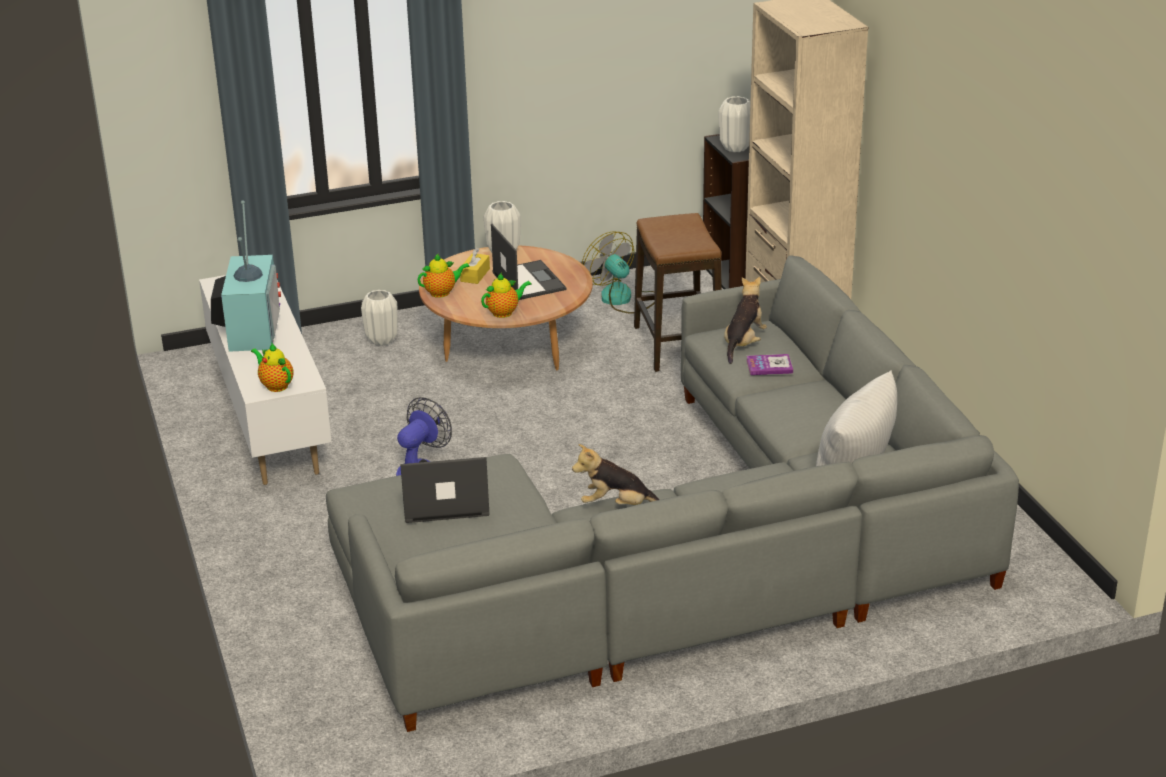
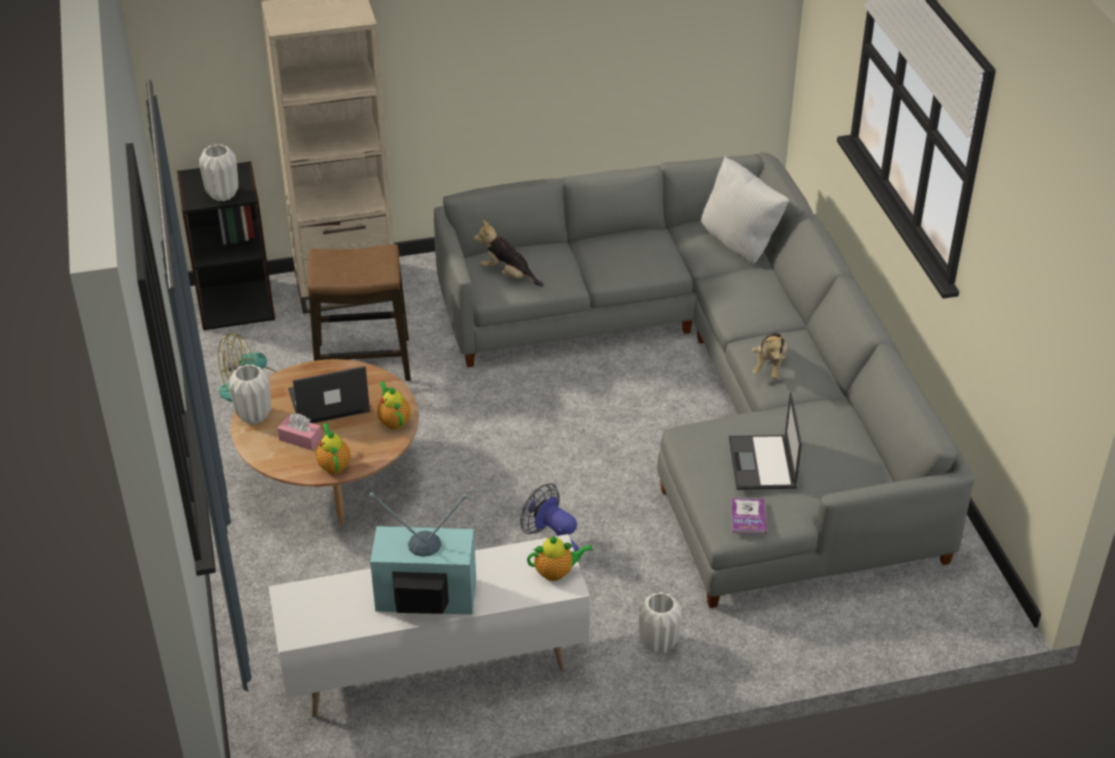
camera: 85 degrees left, 10 degrees up
(275, 385) = (556, 572): teapot -> teapot turned 150 degrees counterclockwise
(381, 340) = (278, 577): white vase -> white vase (659, 644)
(475, 275) = (300, 439): yellow tissue box -> pink tissue box
(769, 366) = (556, 264): book -> book (748, 517)

